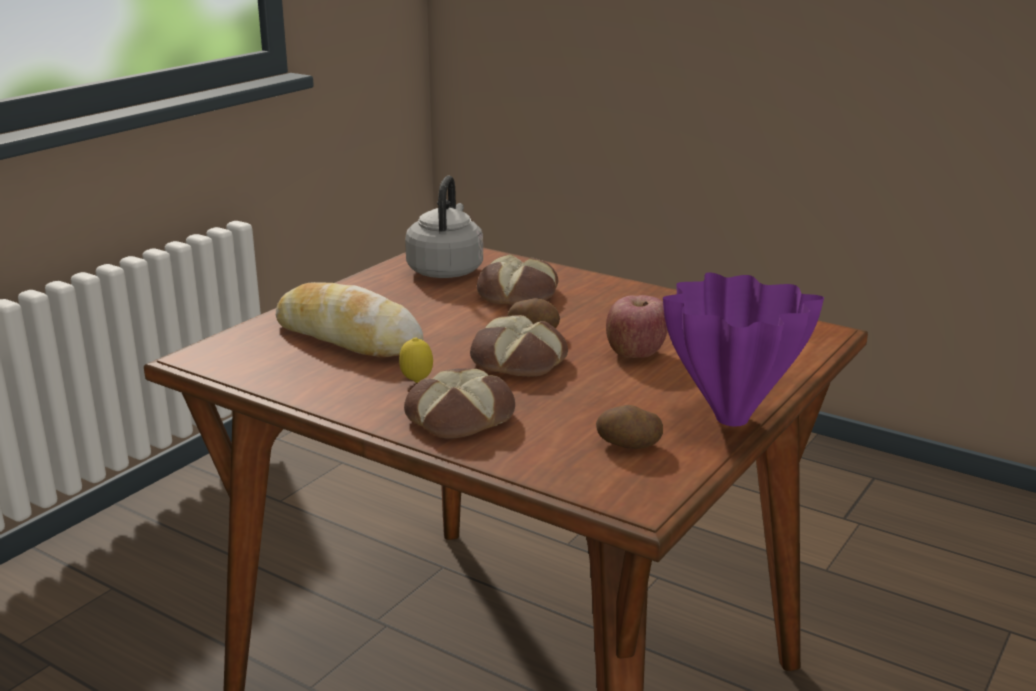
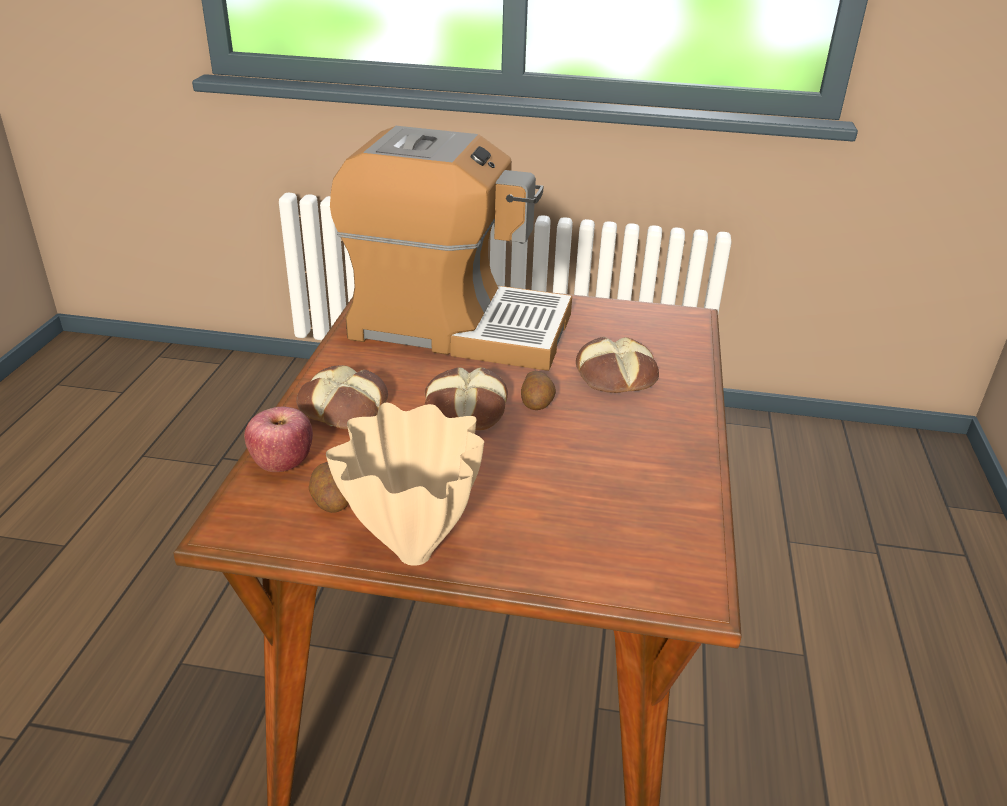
camera: 65 degrees right, 10 degrees up
(347, 338) = (456, 326): bread -> coffee machine
(417, 382) = (395, 374): lemon -> none
(446, 270) = (635, 330): grey kettle -> none
(636, 352) = (530, 468): apple -> apple (282, 463)
(729, 419) = (413, 552): purple vase -> beige vase

